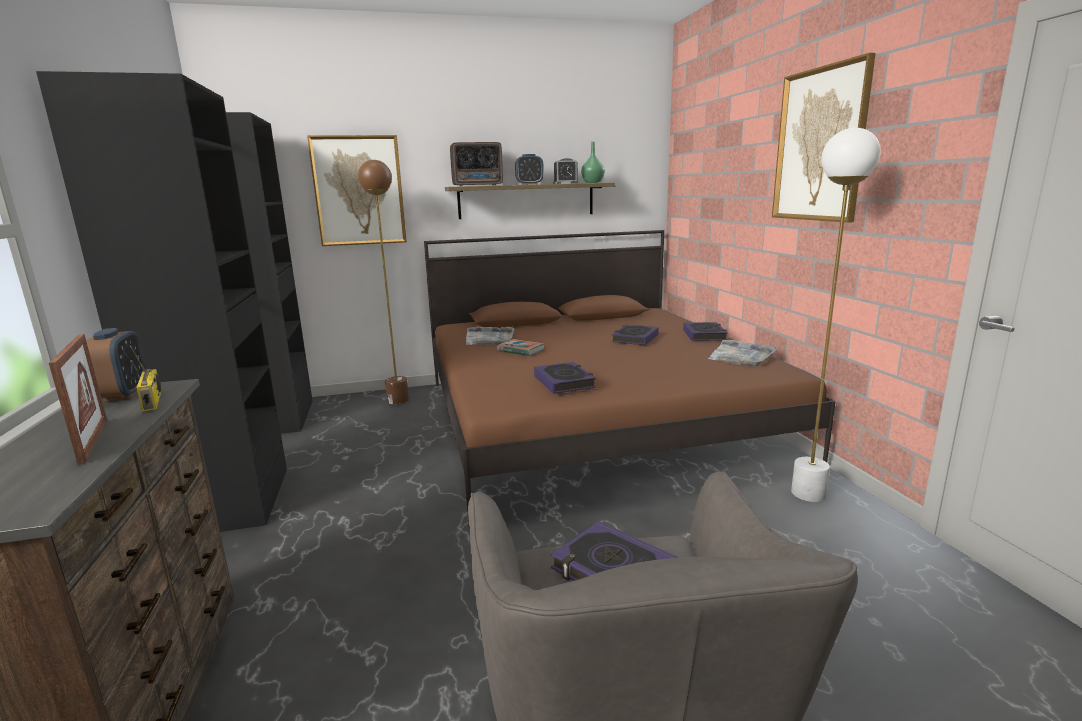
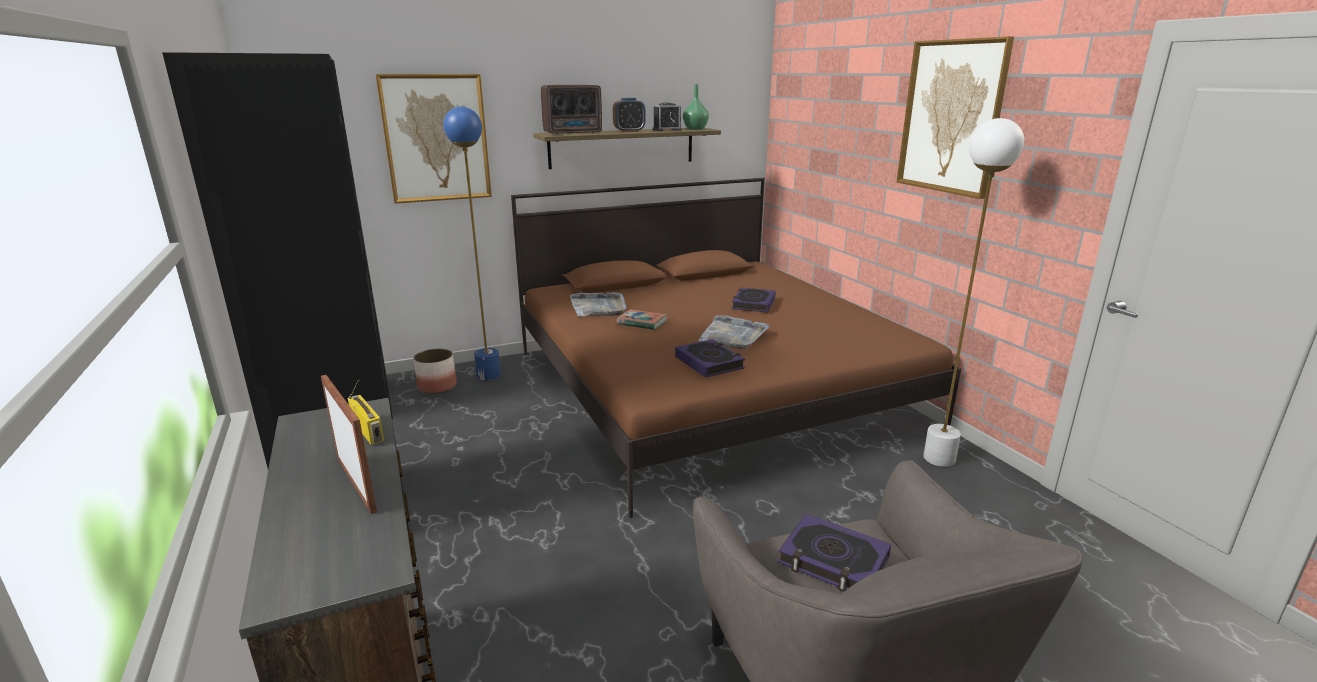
camera: 10 degrees left, 5 degrees up
(123, 394) = (324, 422): alarm clock -> none
(351, 407) = (437, 386): none -> planter
(398, 400) = (488, 375): brown floor lamp -> blue floor lamp
(704, 335) = (821, 298): book -> none
(741, 356) = (867, 324): grey tray -> grey tray (733, 335)

